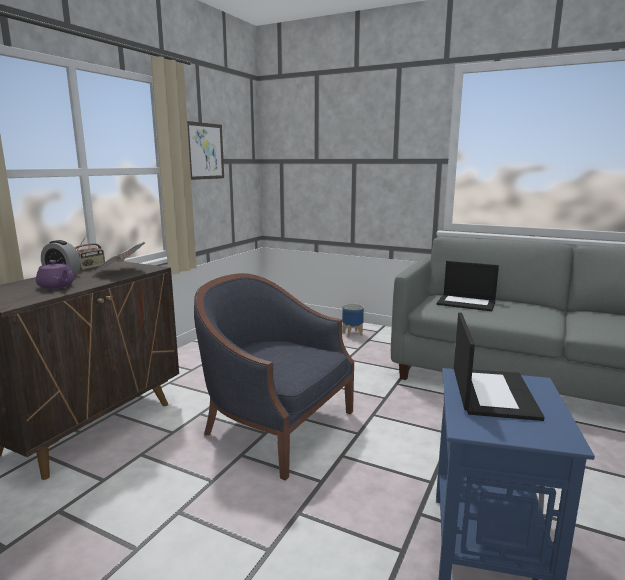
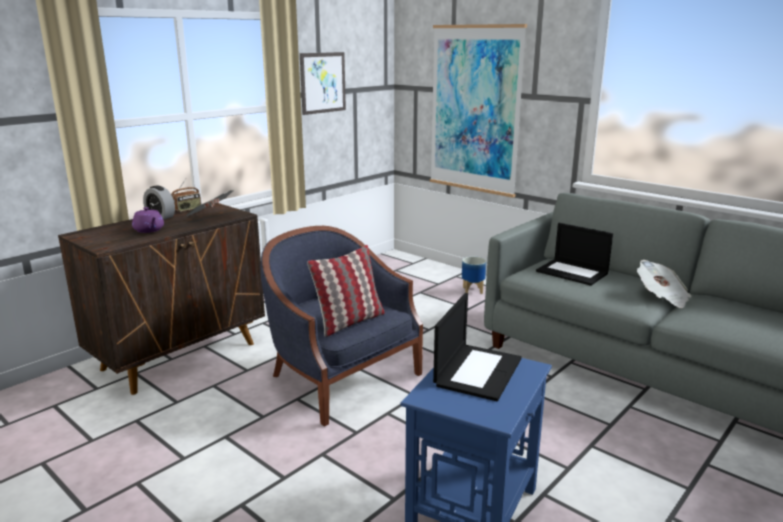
camera: 15 degrees right, 5 degrees up
(293, 365) = (349, 322): none -> pillow
(340, 176) = (475, 110): none -> picture
(554, 315) = (662, 297): none -> newspaper

